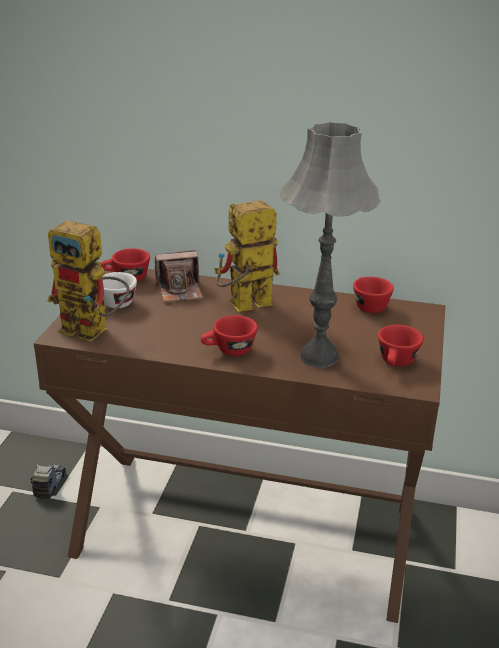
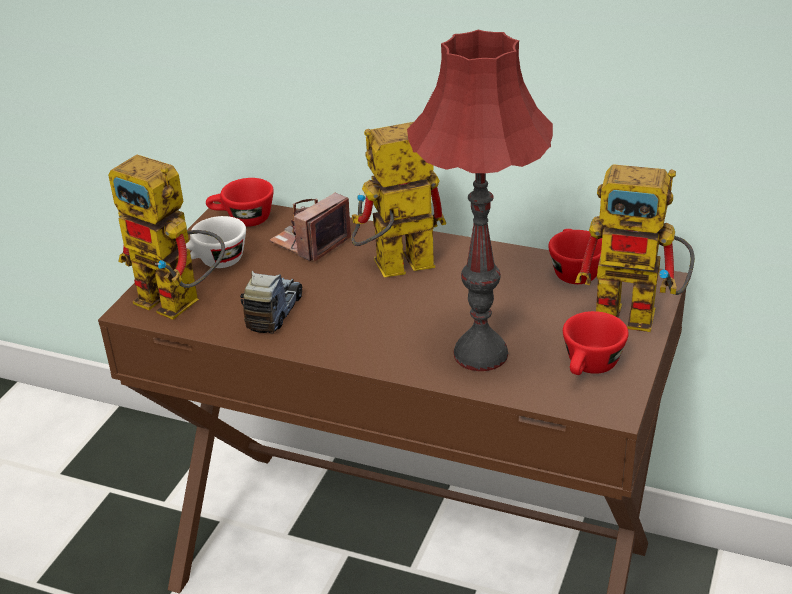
camera: 10 degrees right, 5 degrees up
(49, 485) = (158, 486): toy truck -> toy truck (274, 312)
(180, 291) = (311, 242): camera -> camera turned 135 degrees clockwise
(229, 351) = (356, 340): red cup -> none
(318, 357) = (480, 354): grey table lamp -> red table lamp
(420, 330) = (640, 314): none -> toy robot

